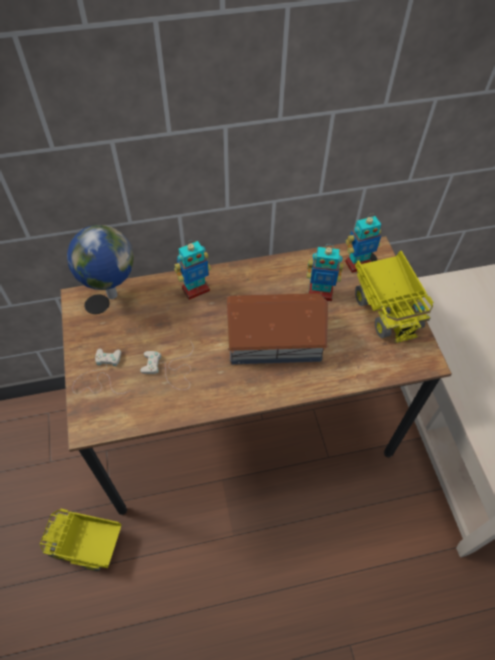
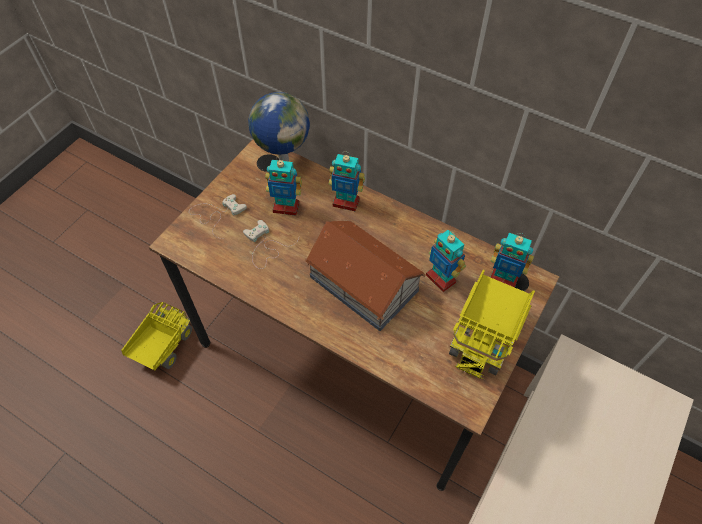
camera: 45 degrees right, 0 degrees up
(87, 545) = (163, 346): toy truck -> toy truck turned 60 degrees clockwise
(153, 327) = (286, 207): none -> toy robot

